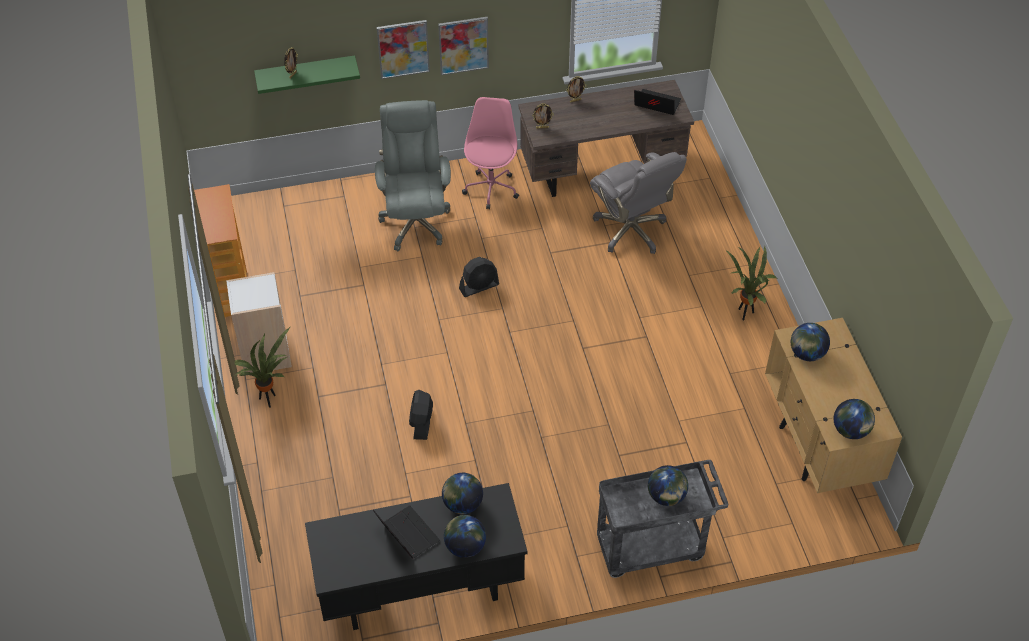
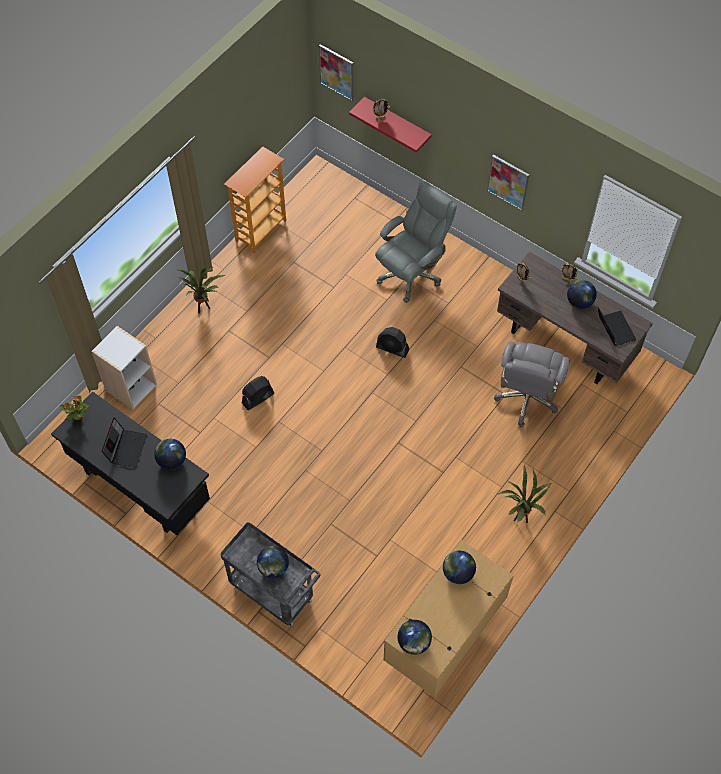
camera: 50 degrees right, 10 degrees up
(265, 353) = (235, 279): bookcase -> bookcase (131, 387)
(306, 73) = (397, 122): green shelf -> red shelf
(321, 555) = (77, 416): none -> potted plant
(403, 49) = (465, 154): picture -> picture (337, 72)
(465, 547) = (143, 484): globe -> globe (579, 302)
(491, 188) = (482, 293): pink office chair -> none

